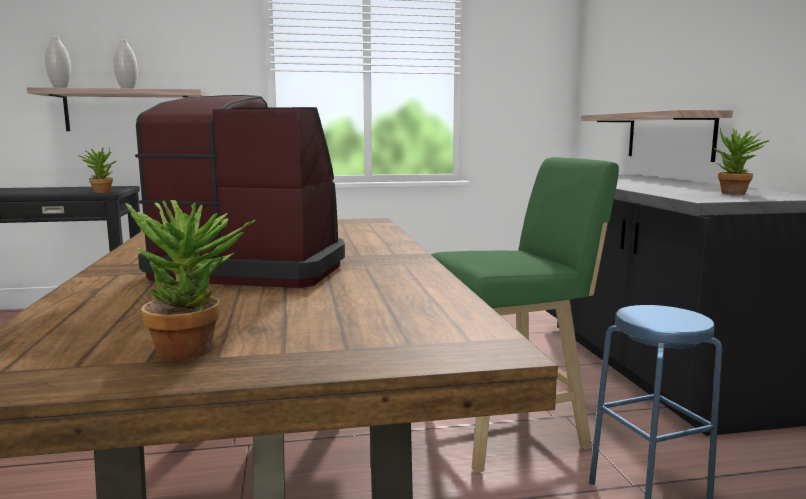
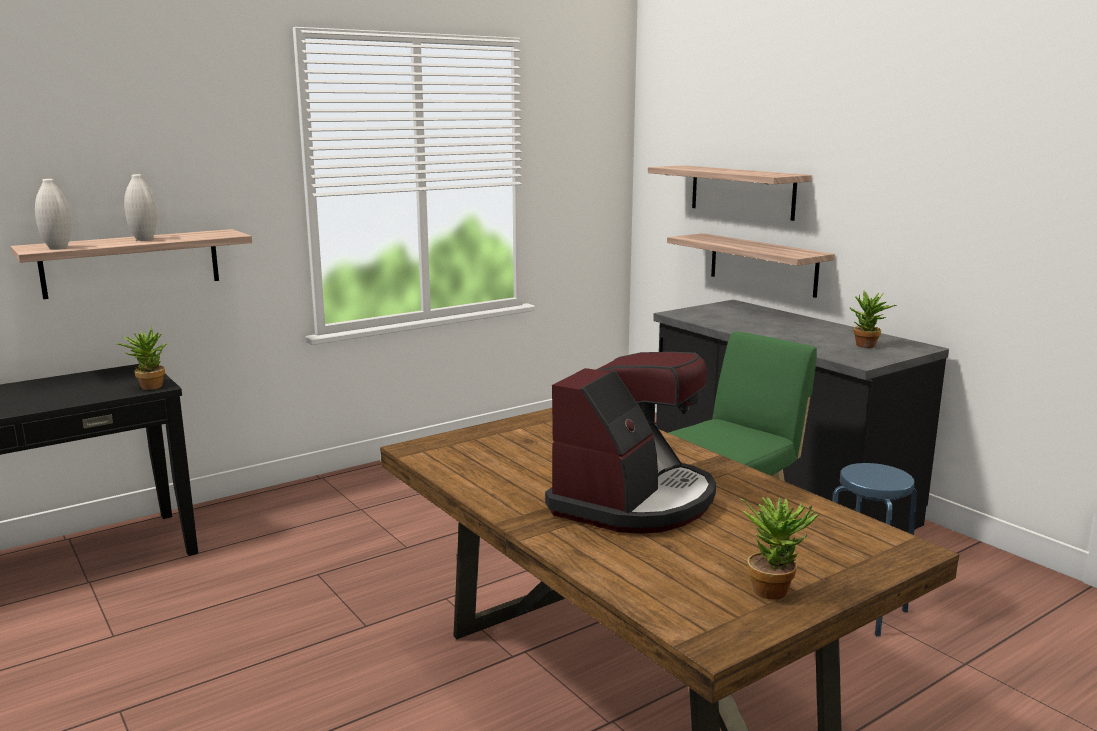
camera: 25 degrees left, 5 degrees up
(253, 268) = (634, 501): coffee machine -> coffee machine turned 135 degrees clockwise
(655, 66) = (742, 192): none -> shelf

